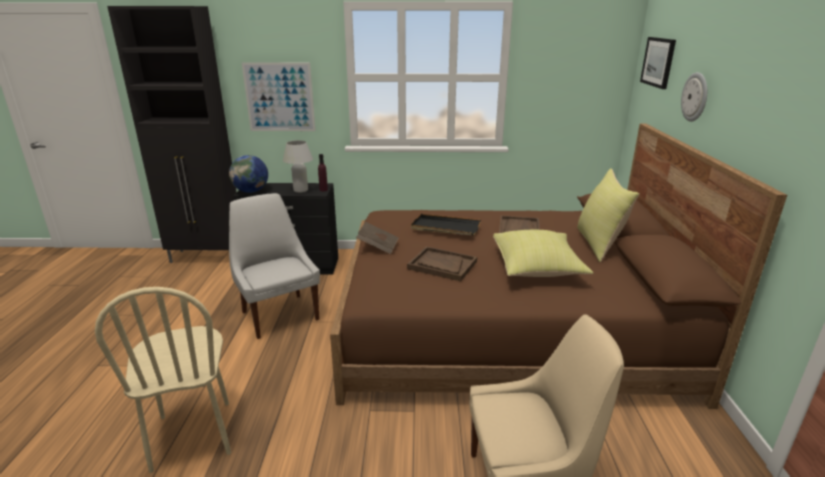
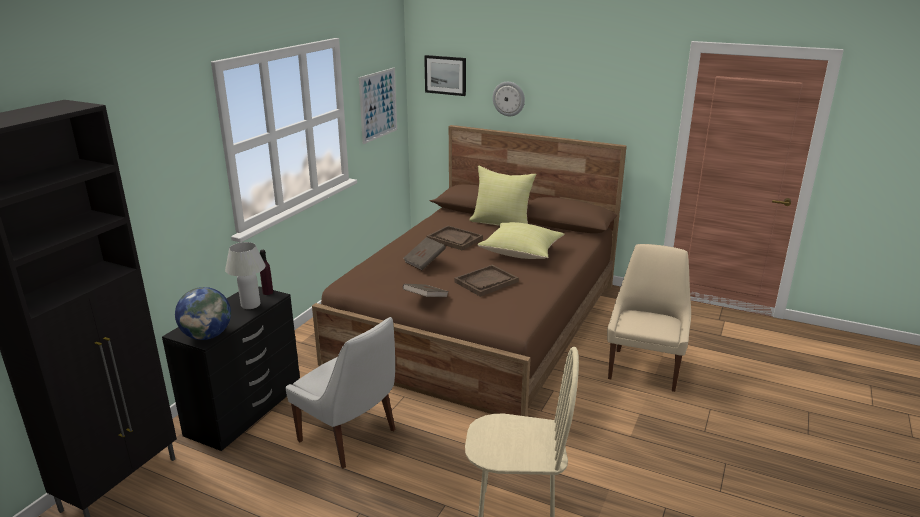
camera: 65 degrees left, 0 degrees up
(279, 97) = (159, 203): picture -> picture (378, 105)
(279, 314) = (350, 437): white chair -> white chair turned 135 degrees counterclockwise
(445, 227) = (424, 262): black tray -> brown book

